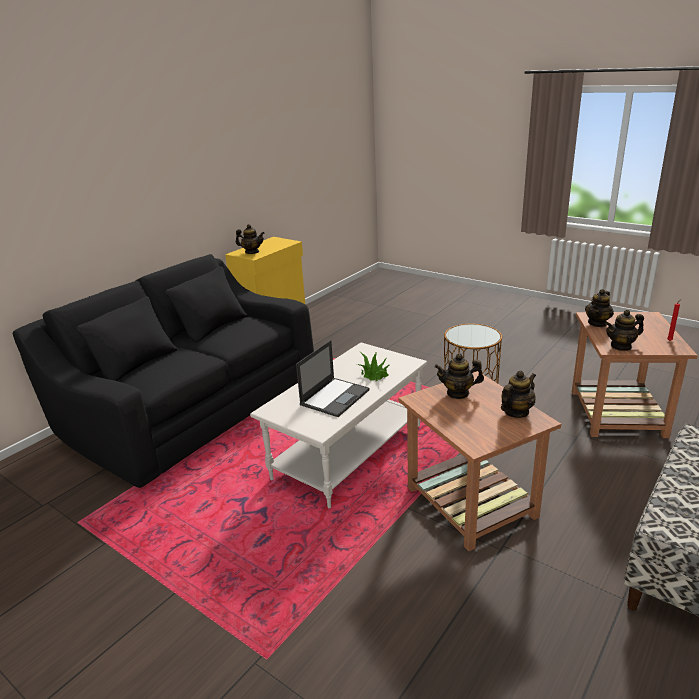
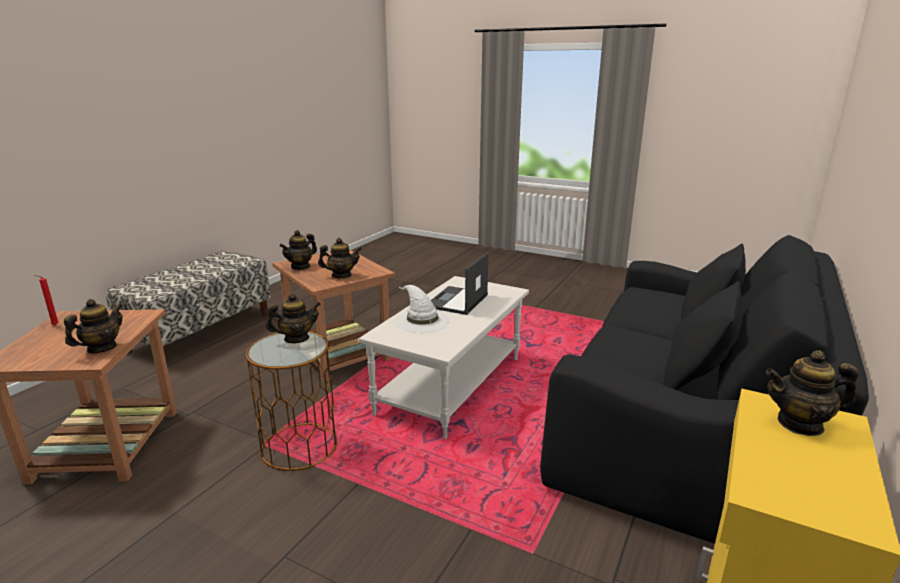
camera: 170 degrees right, 5 degrees down
(374, 374) = (421, 321): potted plant -> white hat
(621, 346) = (126, 317): teapot -> teapot (296, 339)

